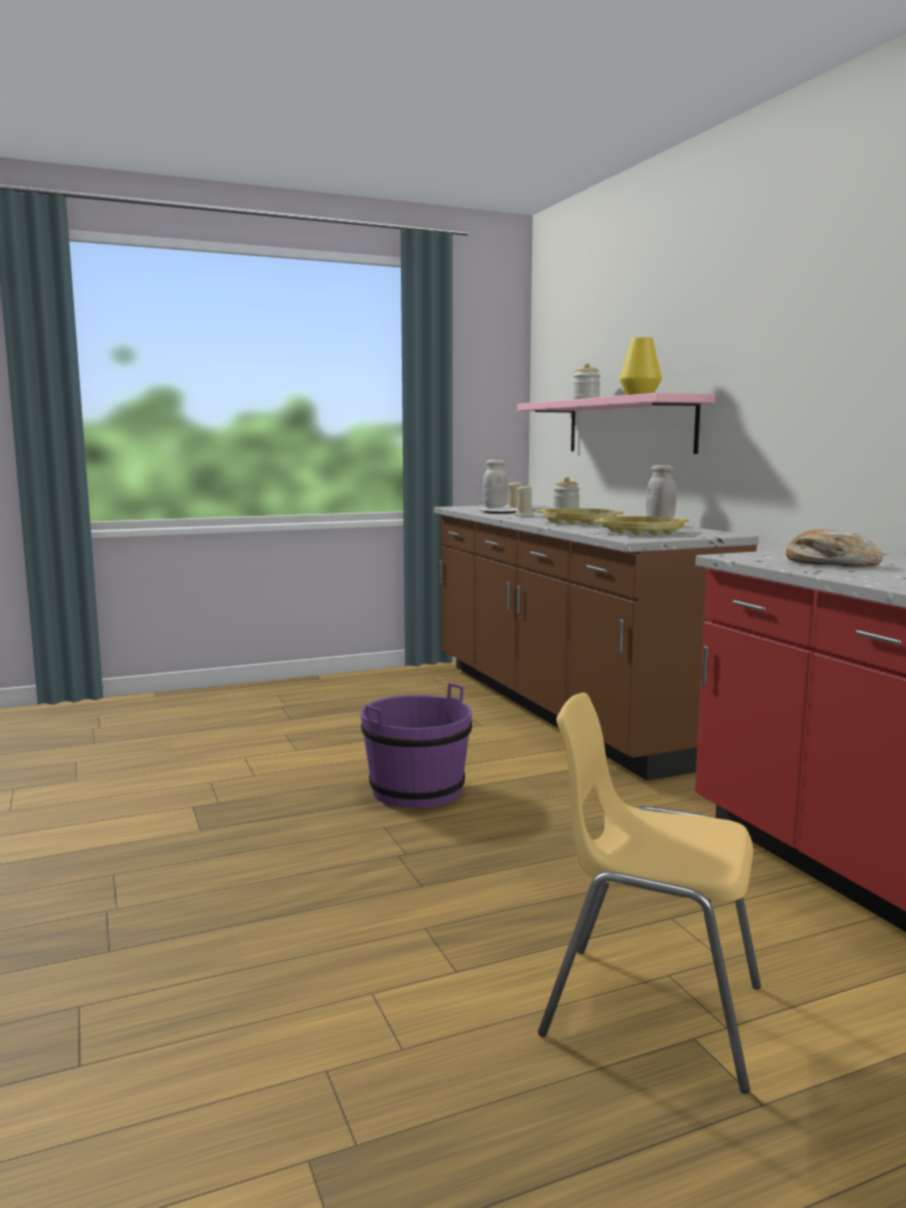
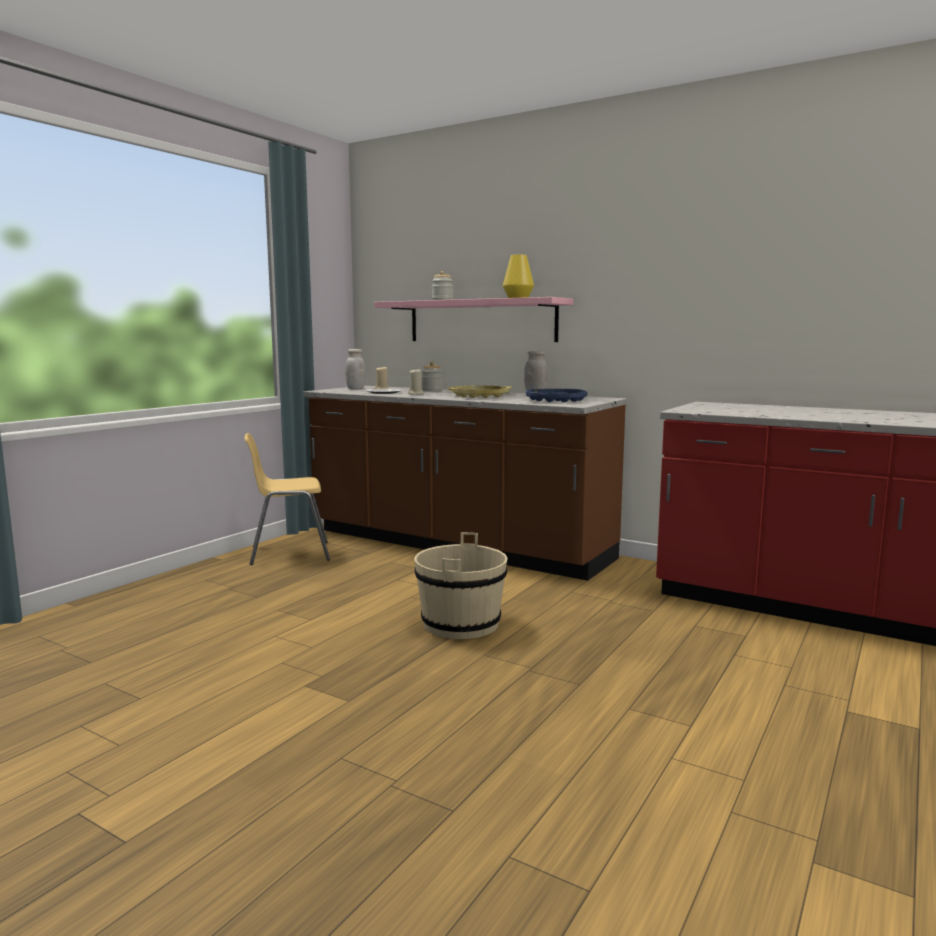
camera: 35 degrees left, 0 degrees up
(417, 790) = (461, 624): purple bucket -> beige bucket
(641, 532) = (556, 400): yellow tray -> blue tray
(650, 1010) = (809, 706): yellow chair -> yellow chair (289, 553)
(830, 563) = (746, 410): bread -> none

